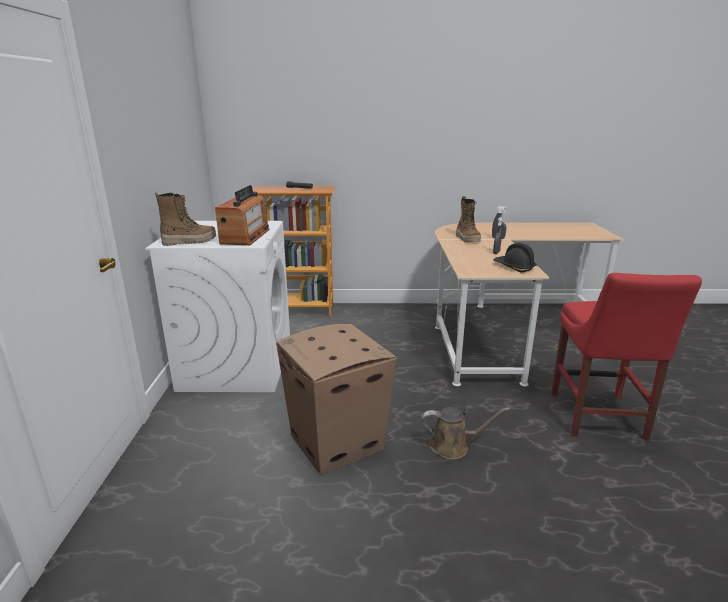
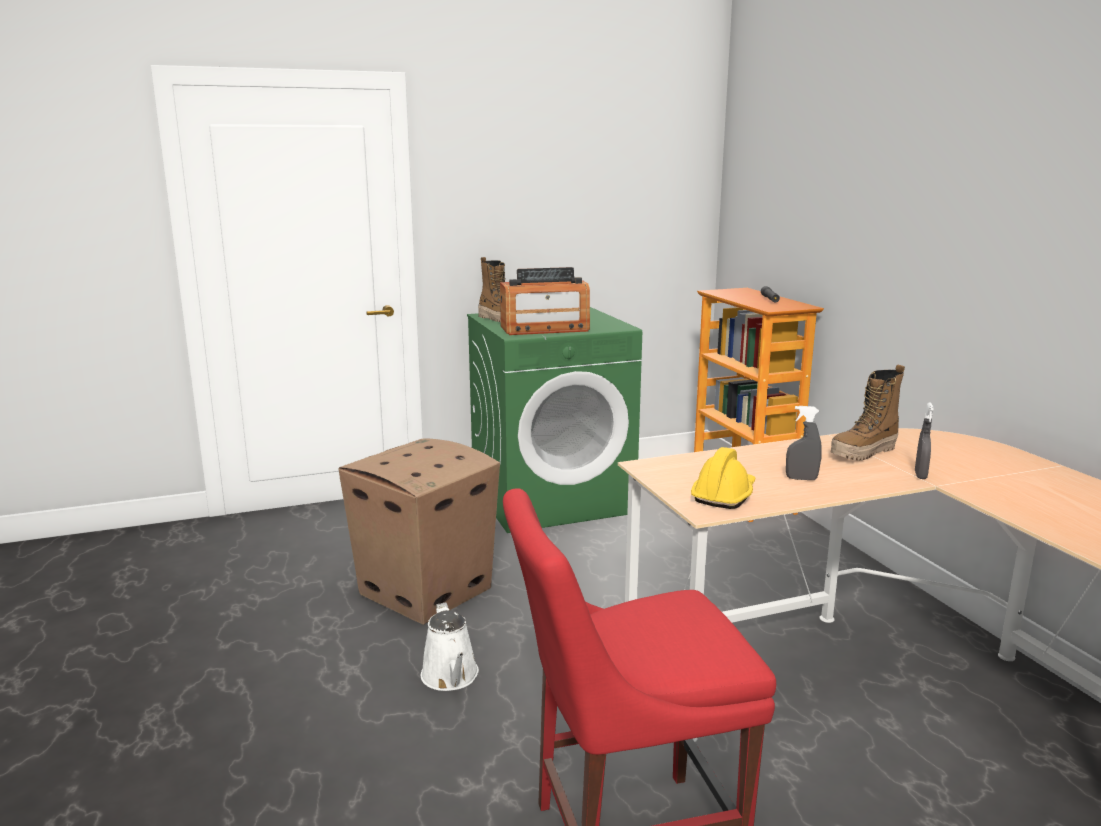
camera: 70 degrees right, 5 degrees down
(237, 364) = (552, 499): white washing machine -> green washing machine
(453, 446) = (451, 677): brown watering can -> white watering can
(513, 267) = (724, 495): black hard hat -> yellow hard hat

